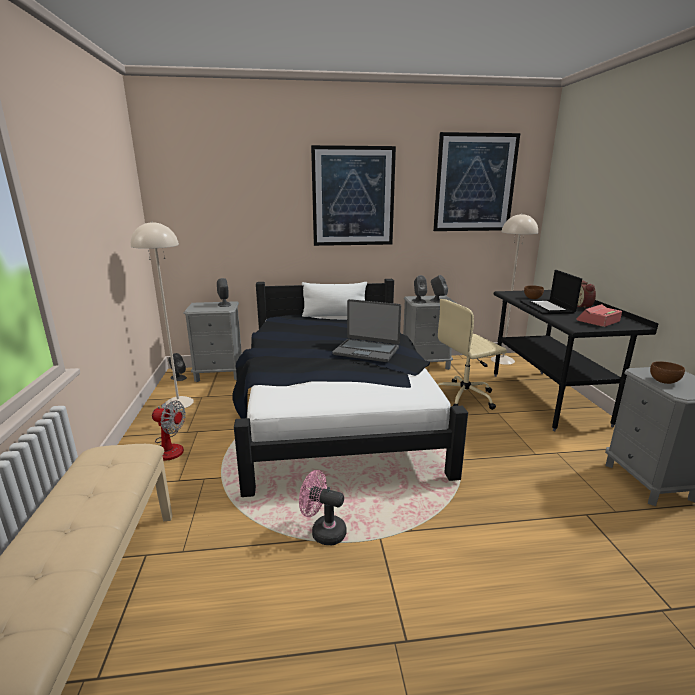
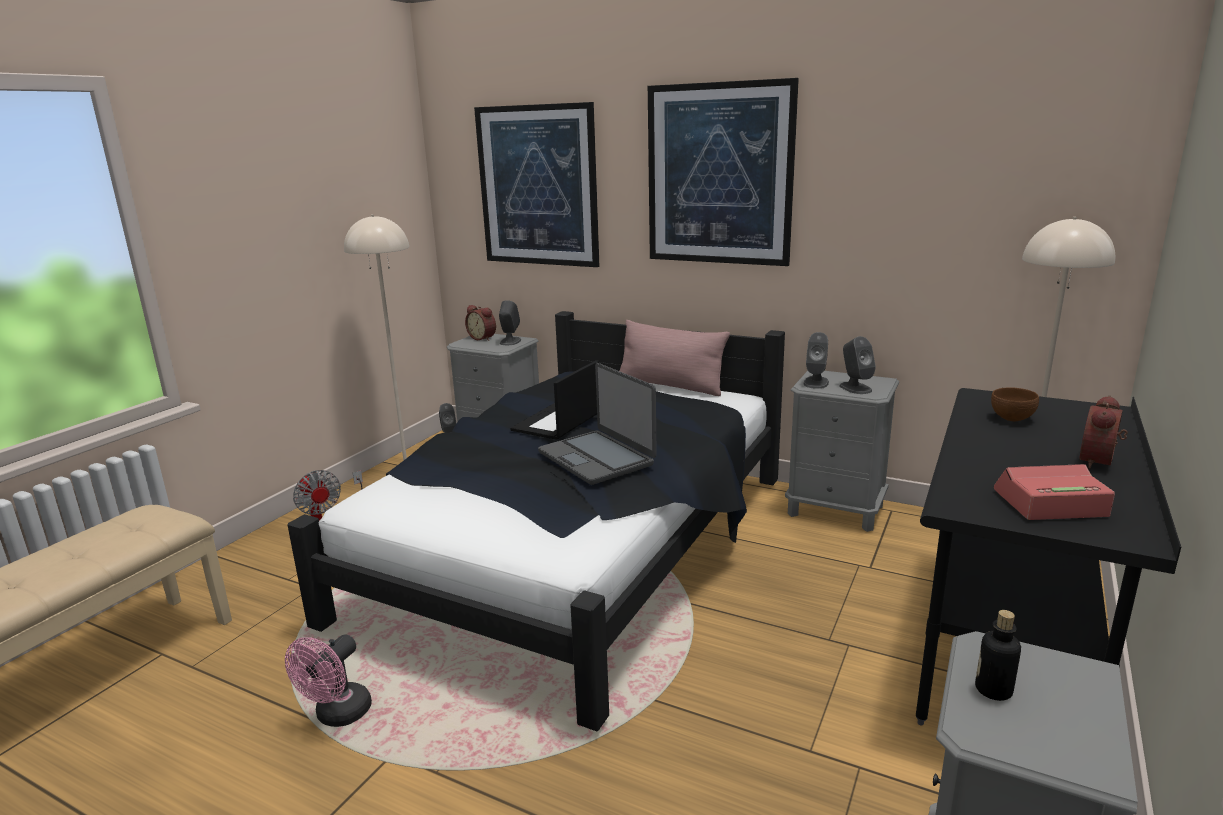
camera: 35 degrees right, 0 degrees up
(202, 305) = (483, 338): none -> alarm clock
(323, 531) = (338, 716): pink fan -> pink fan turned 120 degrees counterclockwise
(334, 316) = (670, 385): white pillow -> pink pillow
(465, 396) = (826, 593): beige office chair -> none
(475, 183) = (975, 147): picture -> picture (538, 186)
(547, 307) = (997, 446): laptop -> laptop (557, 422)
(664, 382) = (993, 690): brown bowl -> bottle

